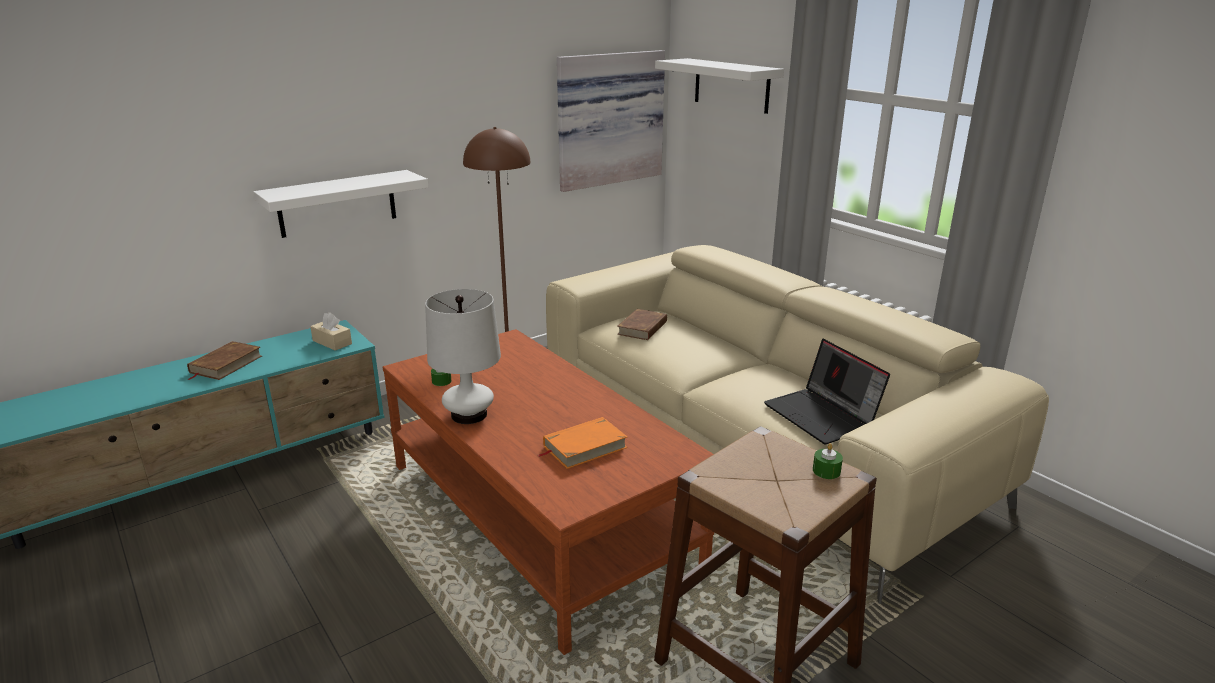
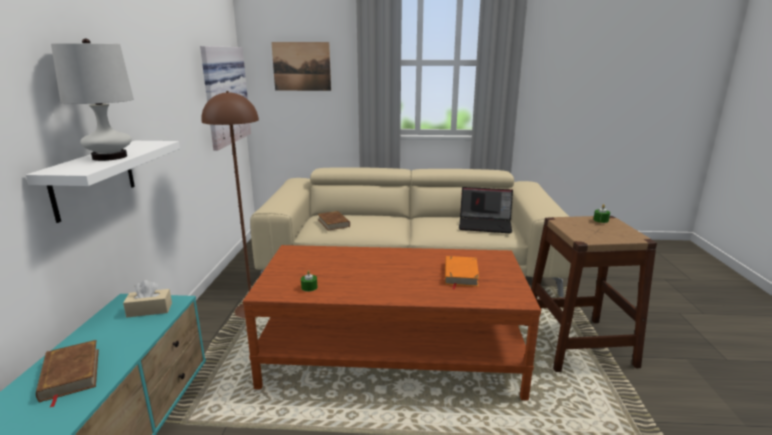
camera: 50 degrees left, 5 degrees down
(469, 415) = (372, 293): white table lamp -> white table lamp (110, 157)
(731, 85) = (301, 66): white shelf -> picture

